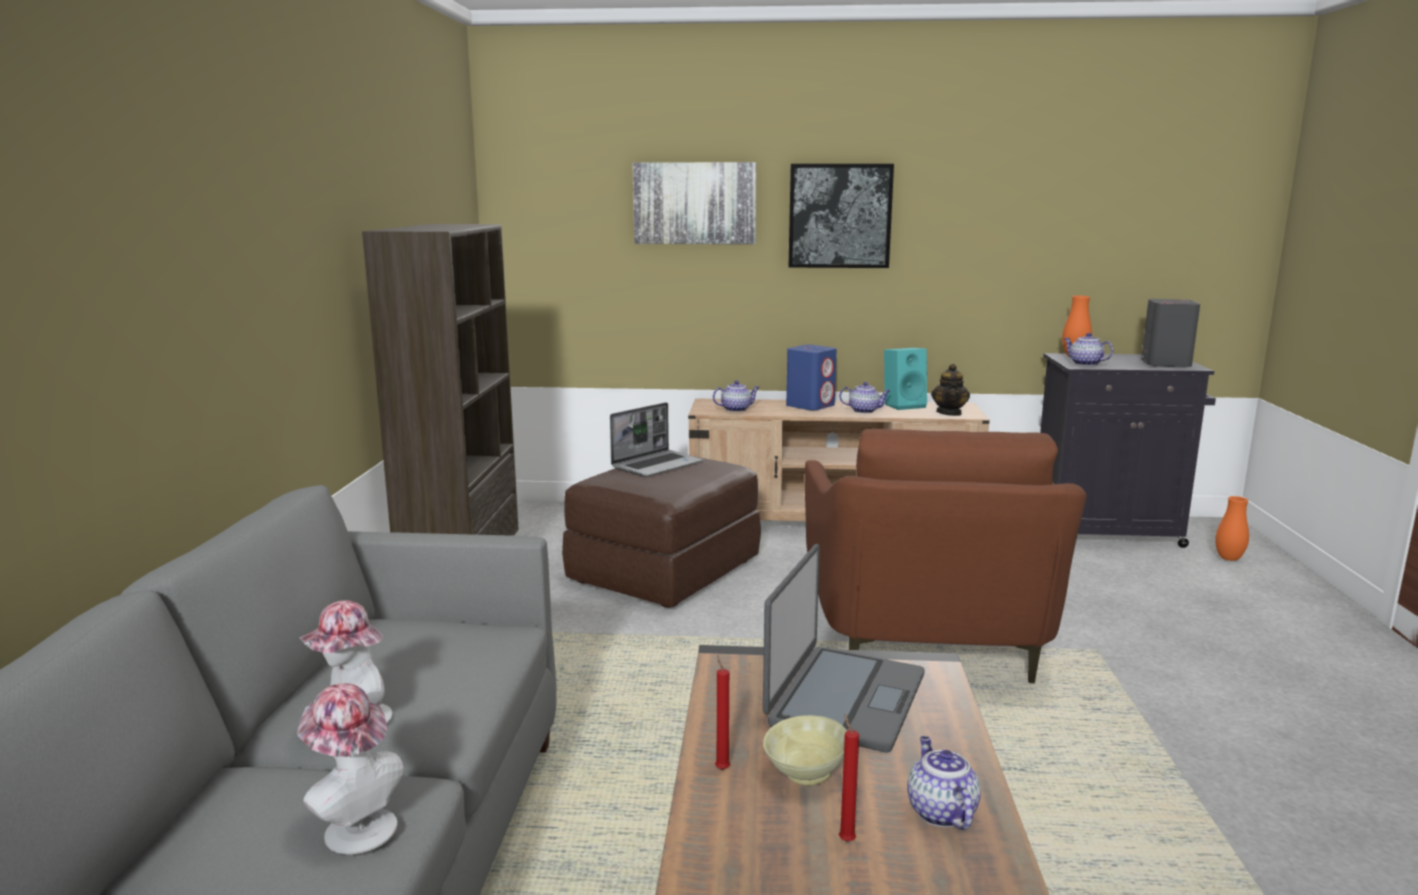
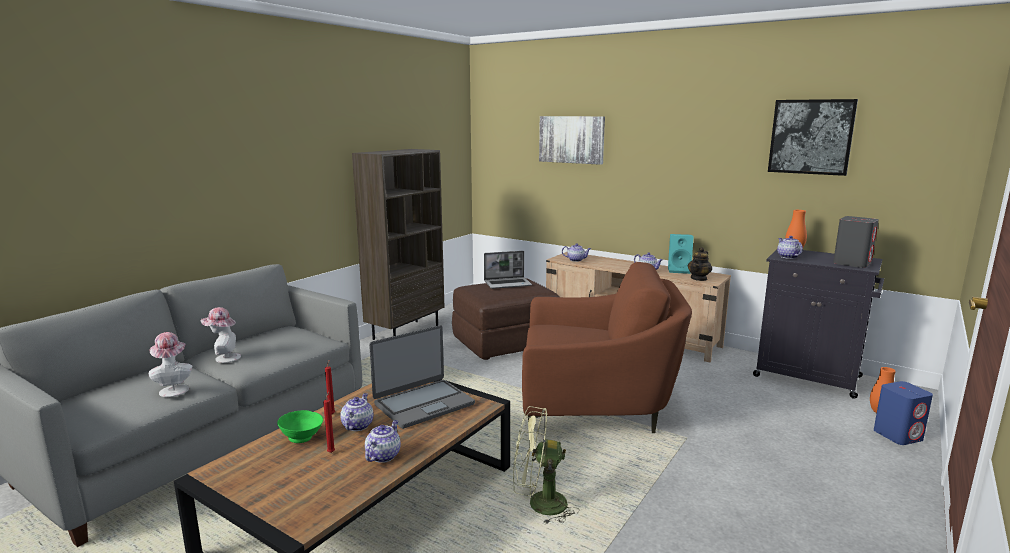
camera: 30 degrees right, 0 degrees up
(747, 835) = (302, 438): none -> green bowl
(804, 774) = (357, 425): beige bowl -> teapot
(810, 405) = (622, 263): blue speaker -> blue speaker (898, 435)
(839, 216) = (651, 149): picture -> picture (811, 137)
(928, 638) = (595, 406): brown armchair -> brown armchair turned 120 degrees counterclockwise
(1065, 816) = (539, 505): none -> green fan

